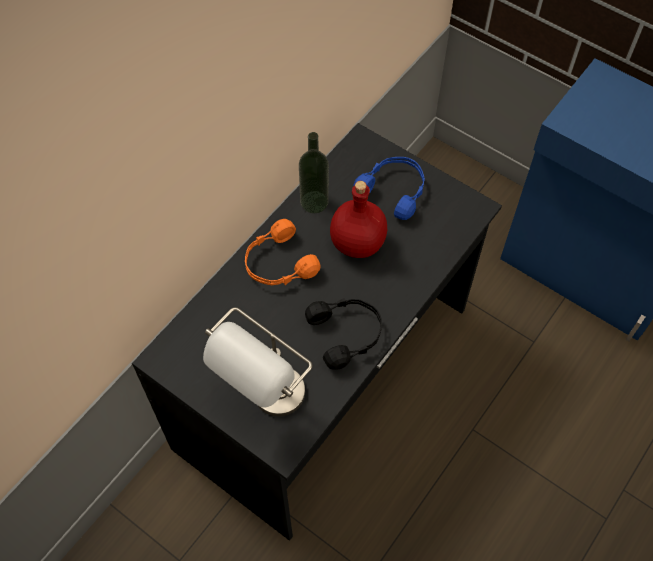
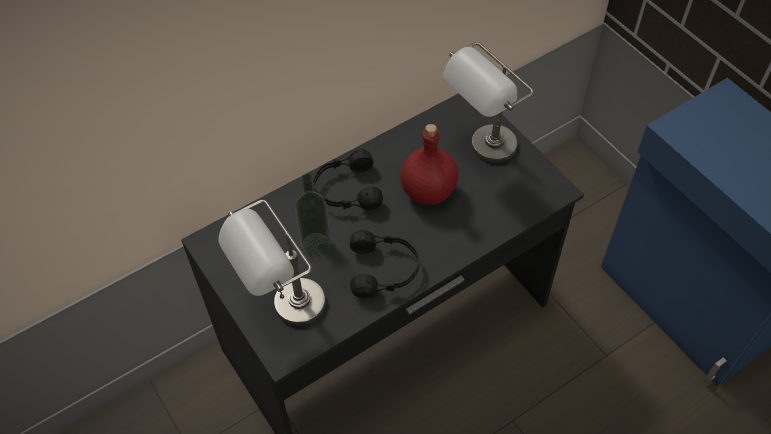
camera: 20 degrees right, 5 degrees down
(278, 264) = (346, 190): orange headphones -> black headphones
(314, 202) = (402, 144): bottle -> bottle (316, 244)
(394, 190) = (482, 154): blue headphones -> grey table lamp

